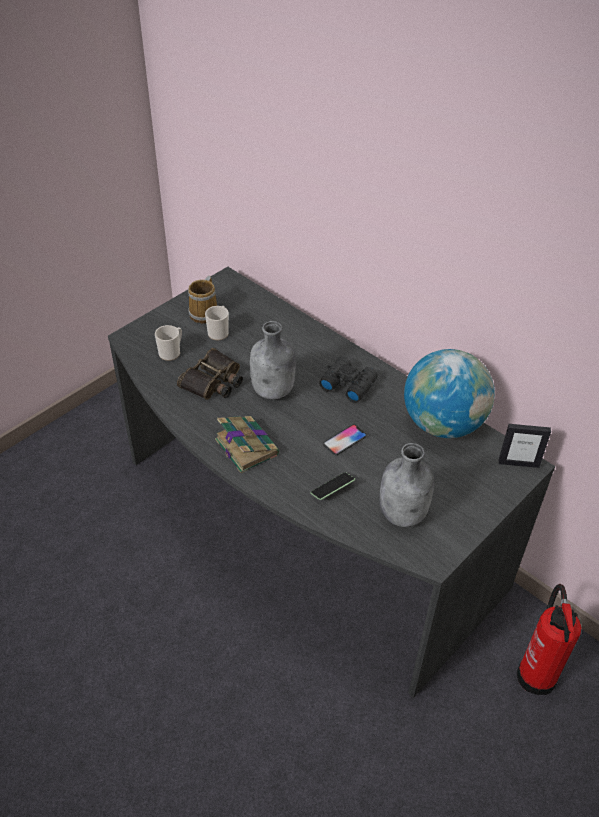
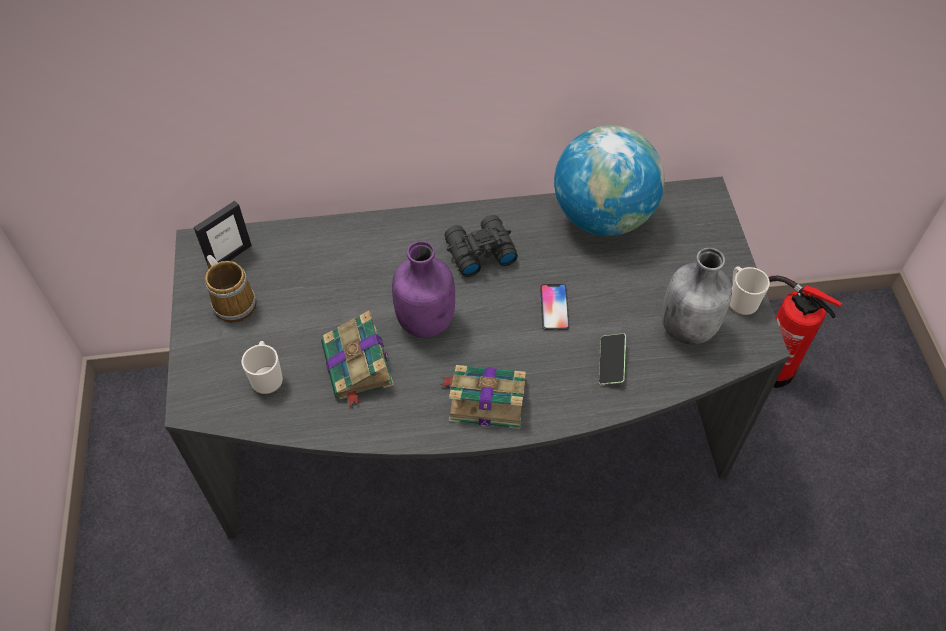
camera: 50 degrees left, 10 degrees up
(213, 382) = (358, 366): binoculars -> book
(219, 332) = (282, 310): mug -> mug (740, 300)
(273, 391) = (427, 320): grey bottle -> purple bottle
(518, 463) = (698, 198): picture frame -> picture frame (230, 256)

